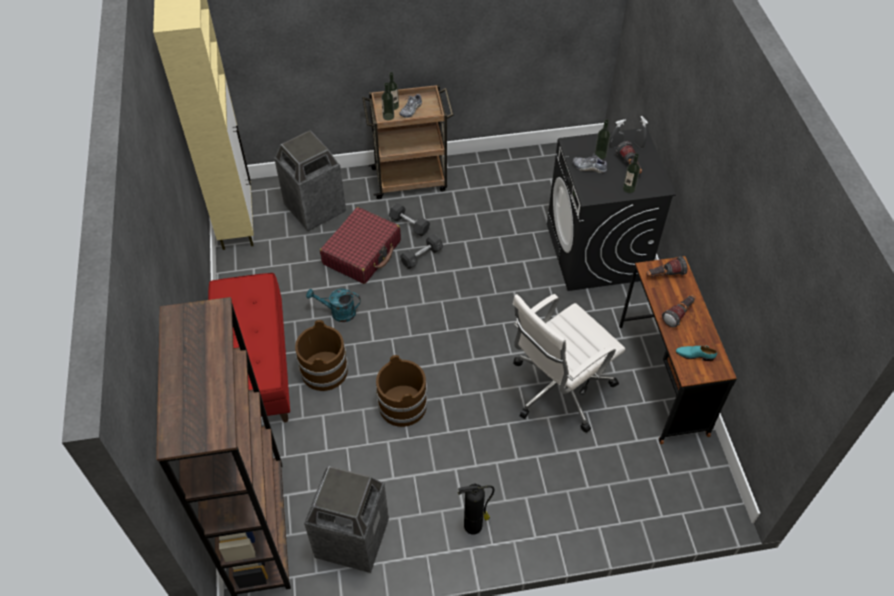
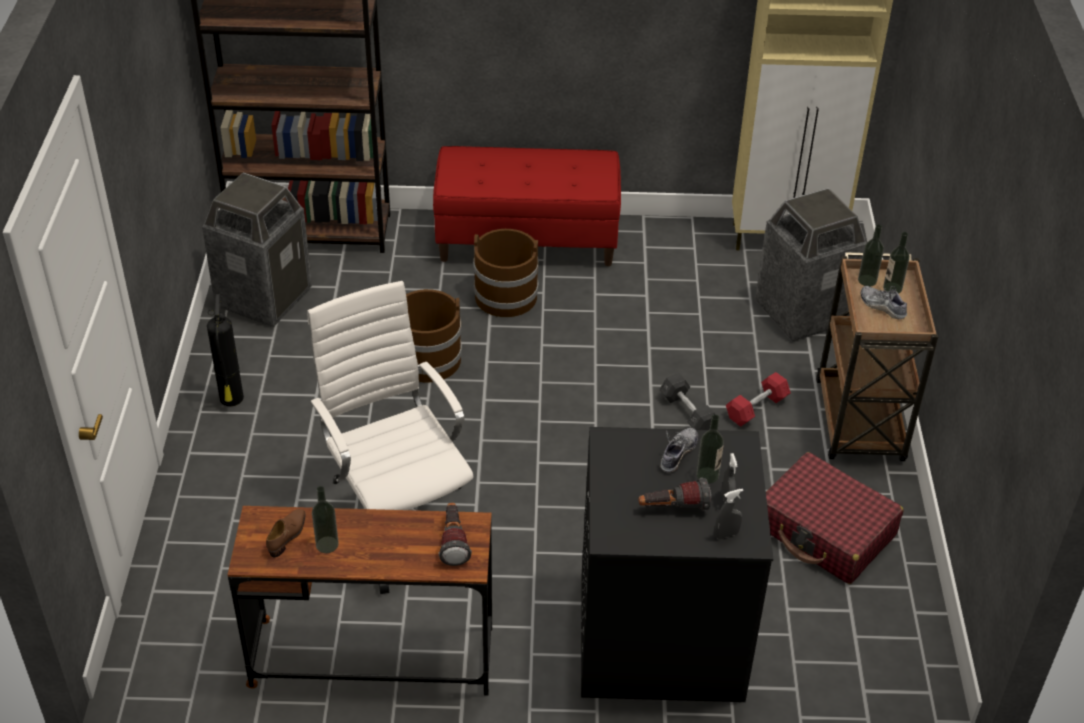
camera: 100 degrees right, 10 degrees down
(338, 312) = (599, 317): turquoise watering can -> none
(362, 252) = (706, 351): red suitcase -> red suitcase (825, 531)
(409, 224) = (756, 408): grey dumbbell -> red dumbbell
(629, 188) = (617, 493): bottle -> bottle (327, 544)
(679, 314) = (370, 538): flashlight -> none
(694, 355) = (288, 535): turquoise shoe -> brown shoe

